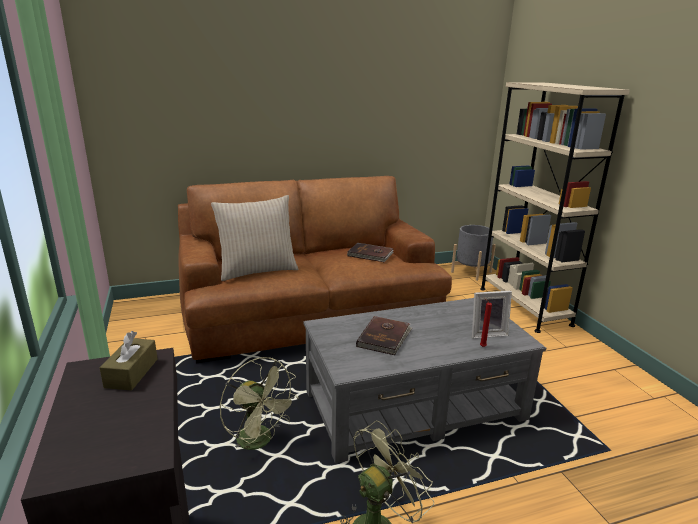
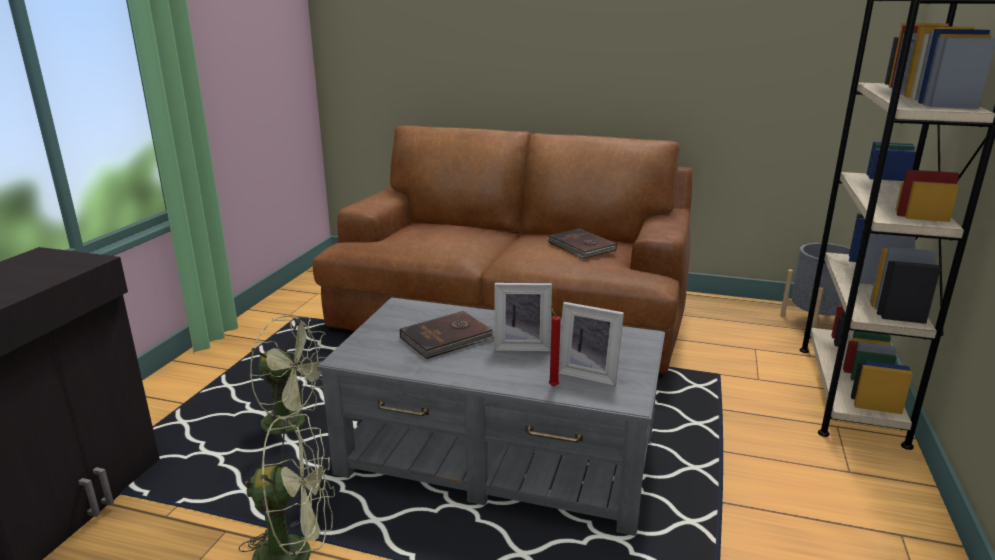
camera: 35 degrees right, 0 degrees up
(131, 373) = (56, 265): brown tissue box -> none
(257, 270) = (420, 236): beige pillow -> none
(260, 442) = (293, 424): green fan -> green fan turned 60 degrees counterclockwise
(431, 328) = (522, 345): none -> picture frame

